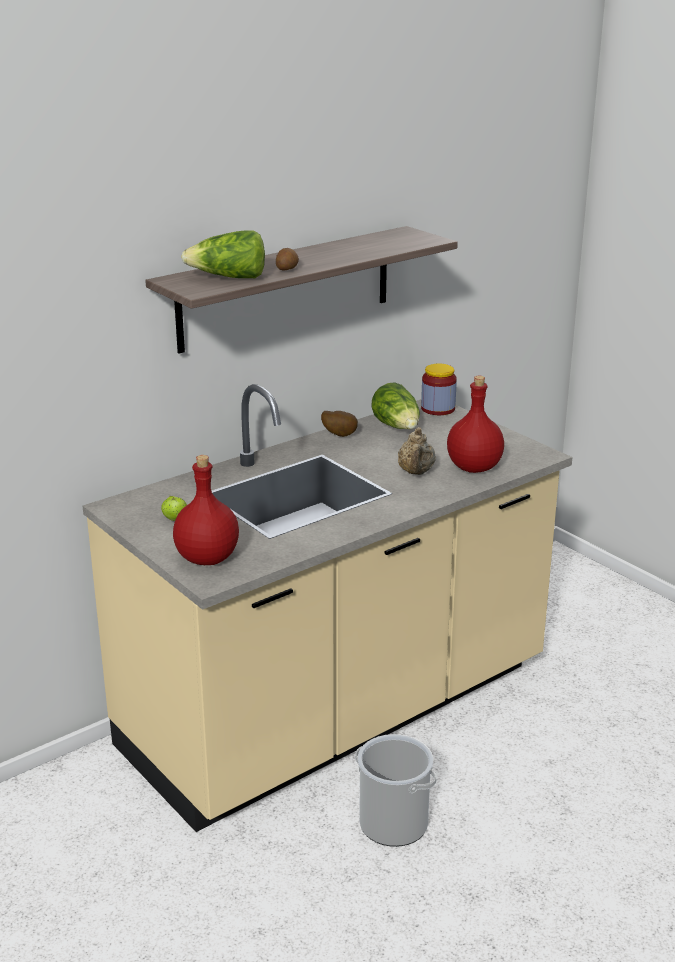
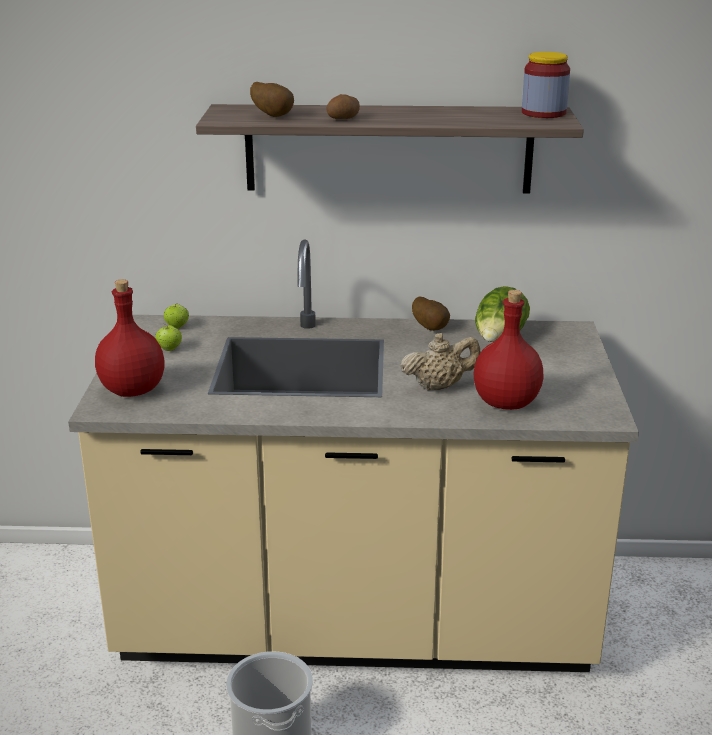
camera: 40 degrees right, 0 degrees up
(145, 500) = (177, 327): none -> apple
(229, 278) = (274, 116): lettuce -> potato
(416, 472) = (439, 386): beige teapot -> beige teapot turned 150 degrees counterclockwise
(438, 409) = (572, 335): jar -> jar (543, 113)

